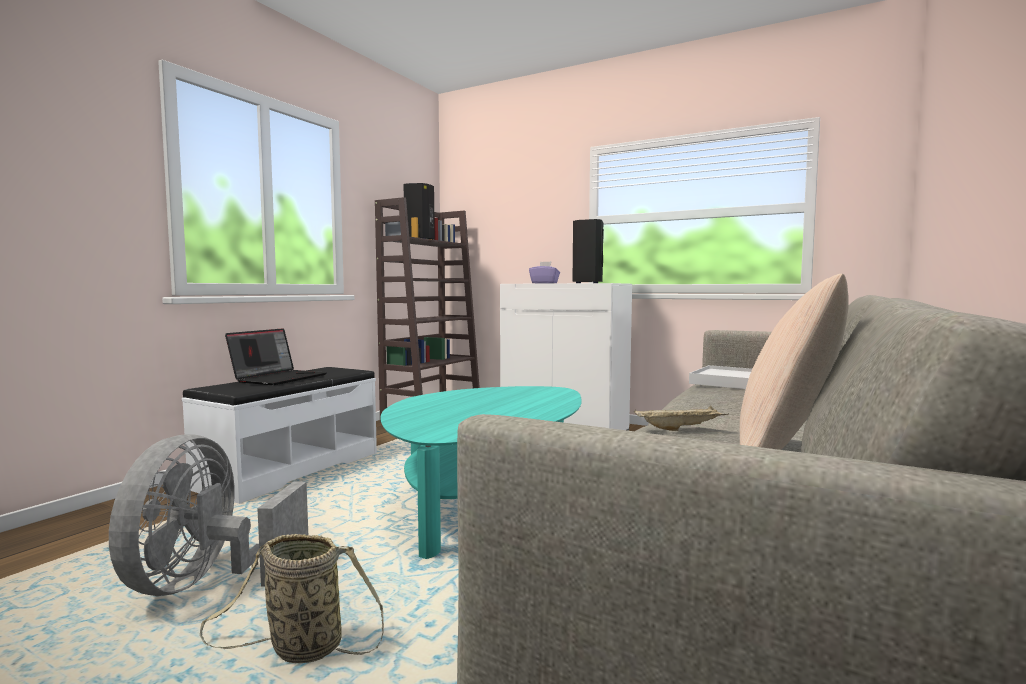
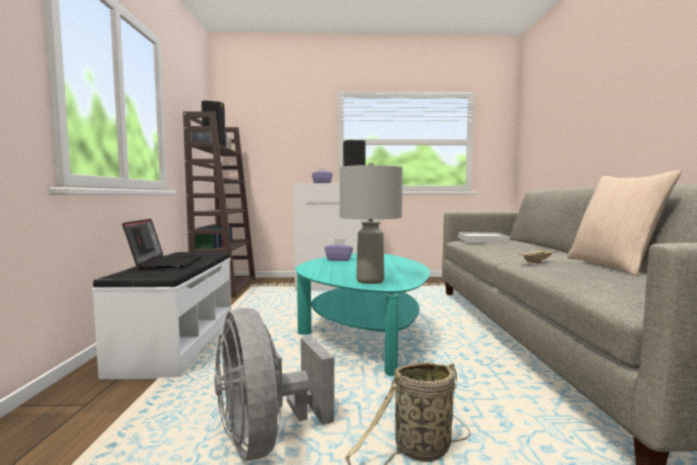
camera: 30 degrees left, 0 degrees up
(430, 425) = (369, 281): none -> grey table lamp
(486, 393) = (339, 259): none -> purple tissue box

